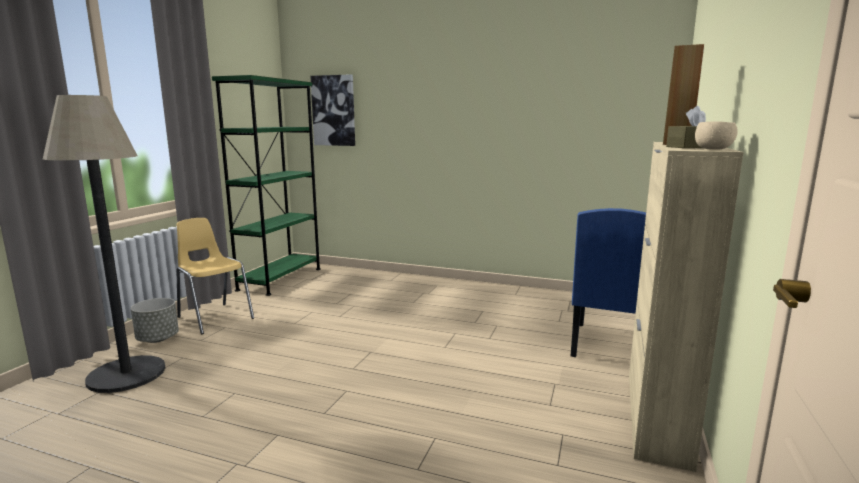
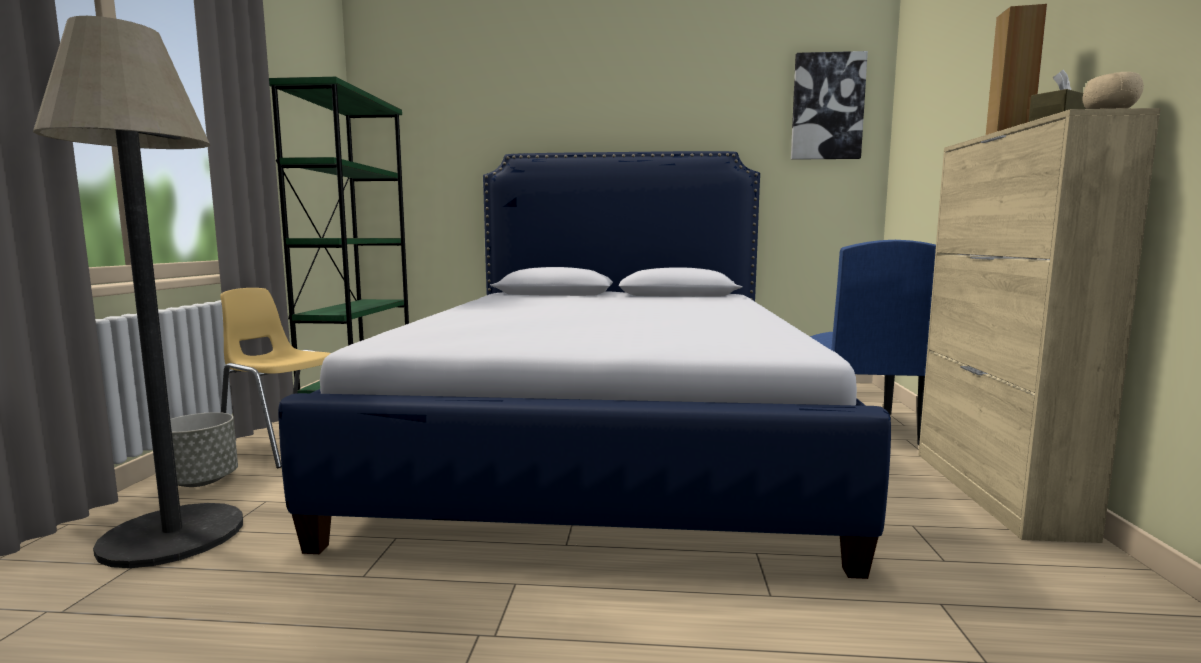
camera: 15 degrees left, 5 degrees down
(334, 110) = (431, 153): picture -> picture (827, 107)
(410, 331) = (603, 436): none -> bed

